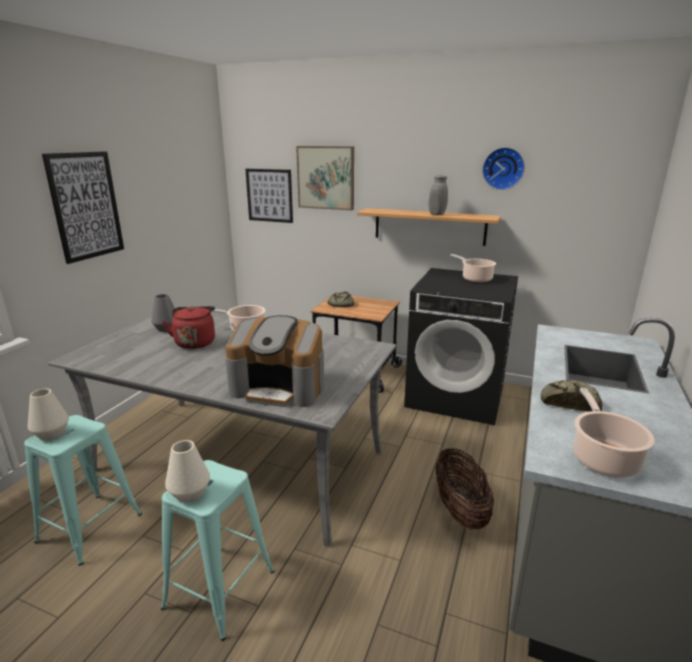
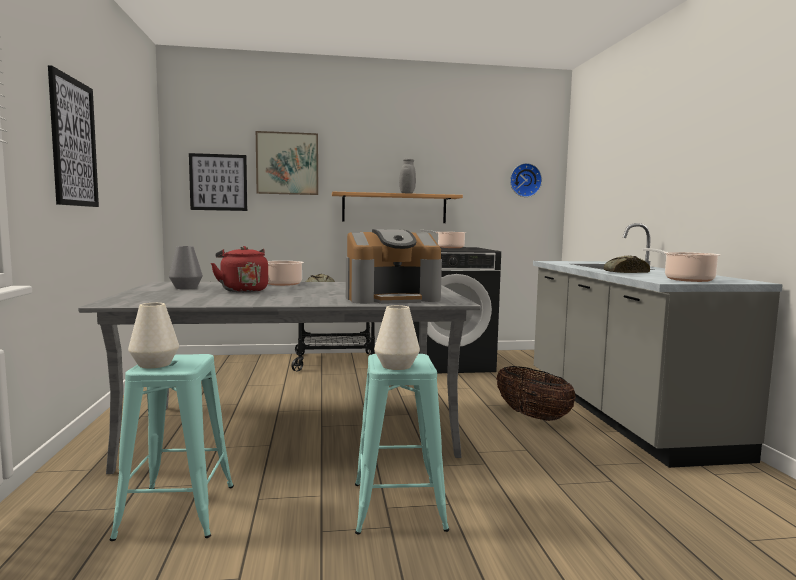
camera: 30 degrees left, 15 degrees down
(503, 168) = (454, 156): wall clock -> wall clock (525, 180)

